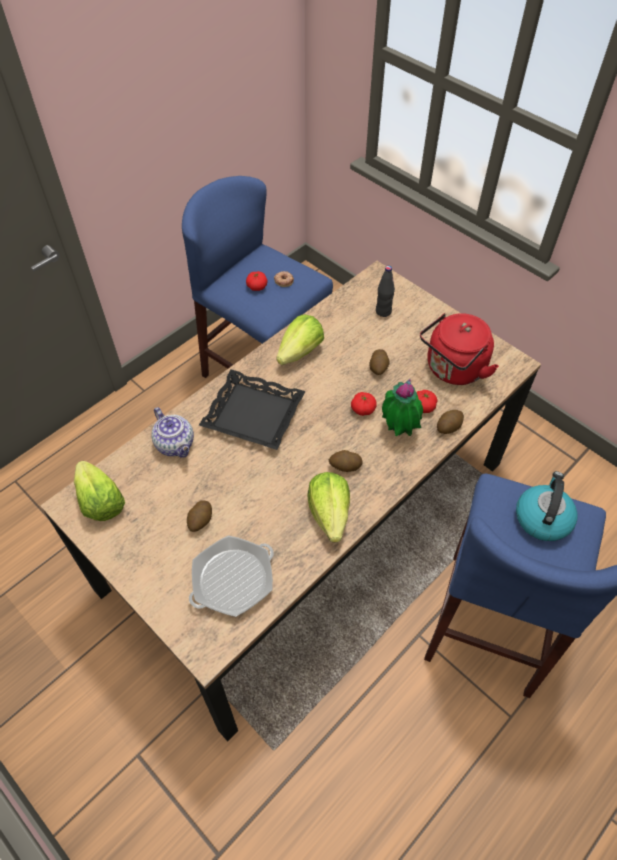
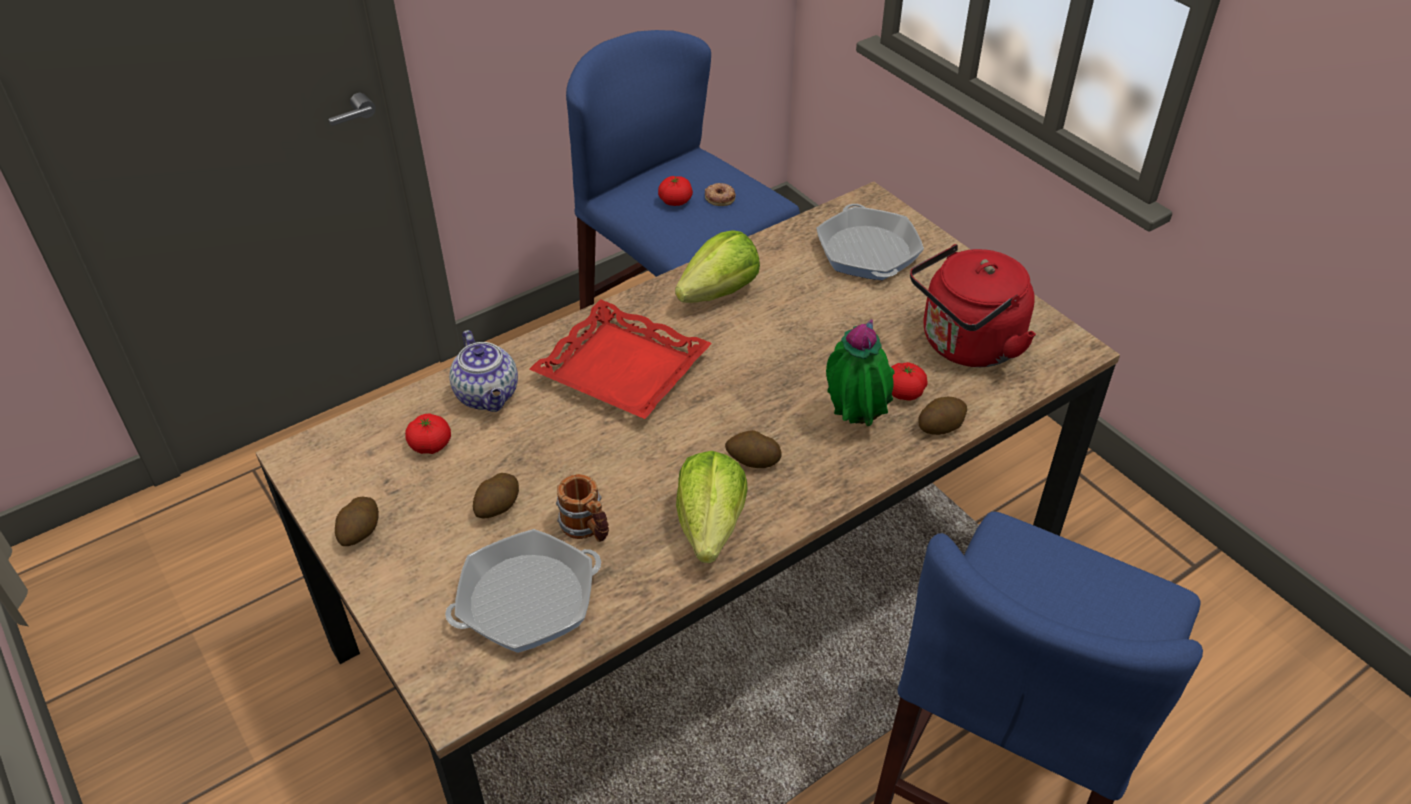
camera: 10 degrees right, 10 degrees down
(100, 502) = (349, 459): lettuce -> none
(254, 414) = (623, 368): black tray -> red tray
(257, 527) = (587, 529): none -> mug
(363, 409) = (802, 383): tomato -> tomato (430, 445)
(378, 368) = (841, 328): potato -> potato (360, 533)
(383, 311) = (868, 252): black bottle -> frying pan
(542, 517) = (1080, 588): kettle -> none

